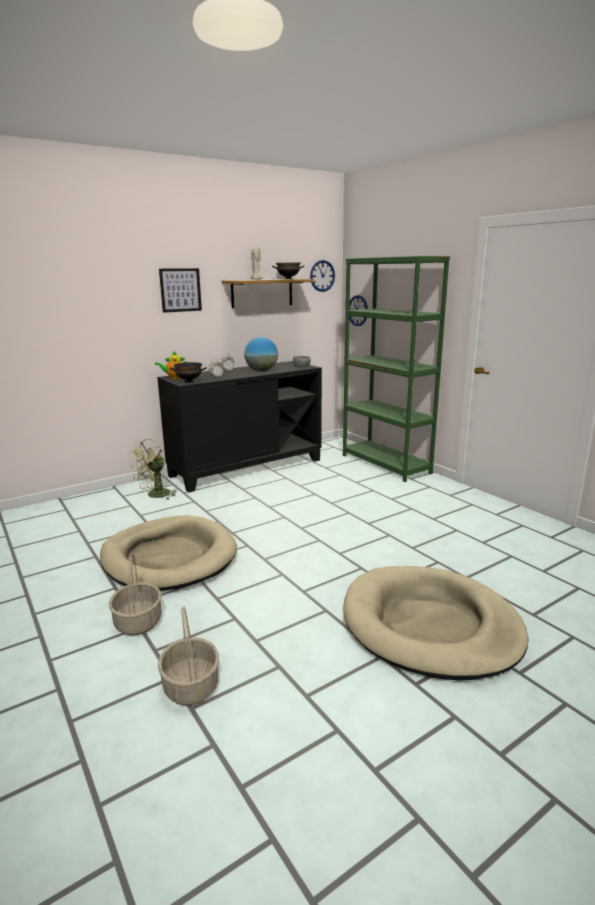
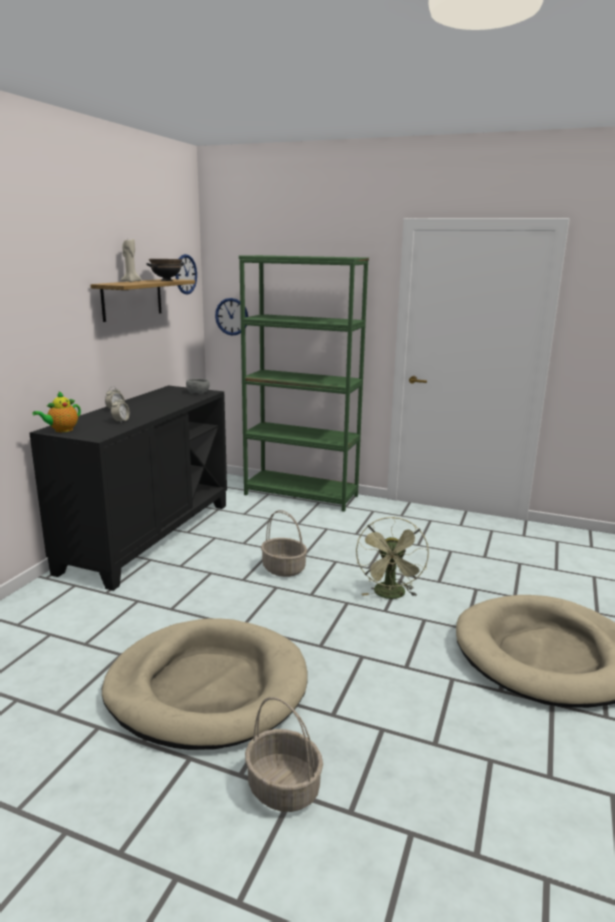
camera: 35 degrees left, 0 degrees up
(155, 496) = (69, 609): green fan -> green fan (390, 595)
(180, 290) = (45, 300): picture -> none
(189, 382) = (99, 434): black bowl -> none
(191, 687) = (445, 831): basket -> basket (284, 569)
(261, 371) = (162, 405): globe -> none

